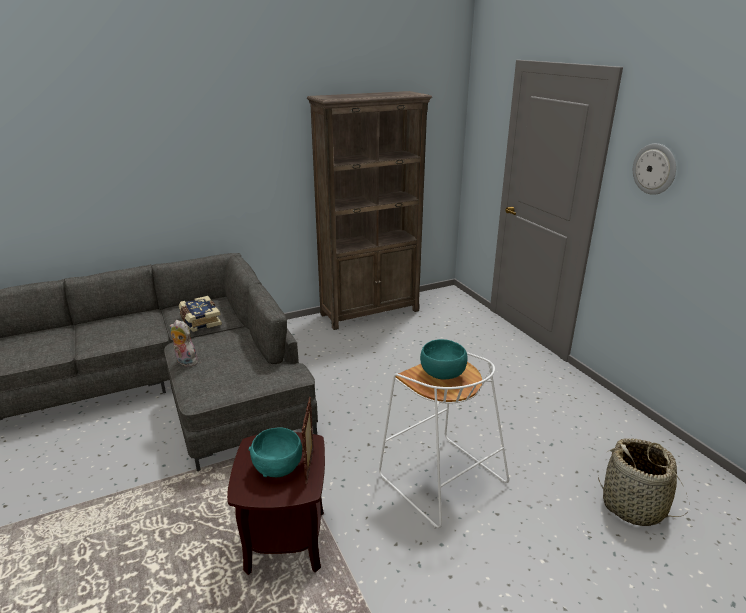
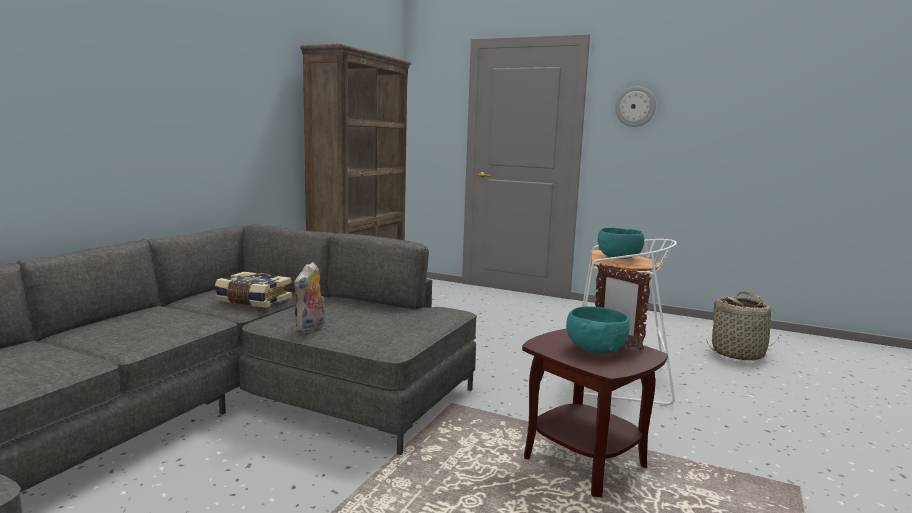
camera: 40 degrees left, 15 degrees down
(185, 362) = (310, 328): plush toy -> plush toy turned 60 degrees counterclockwise

